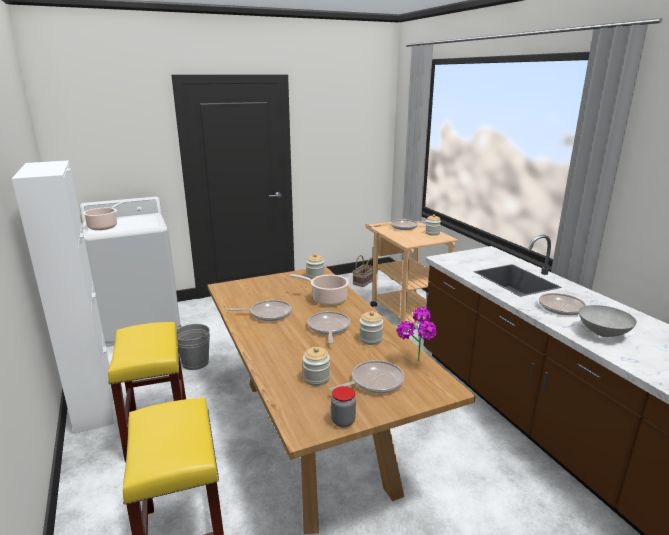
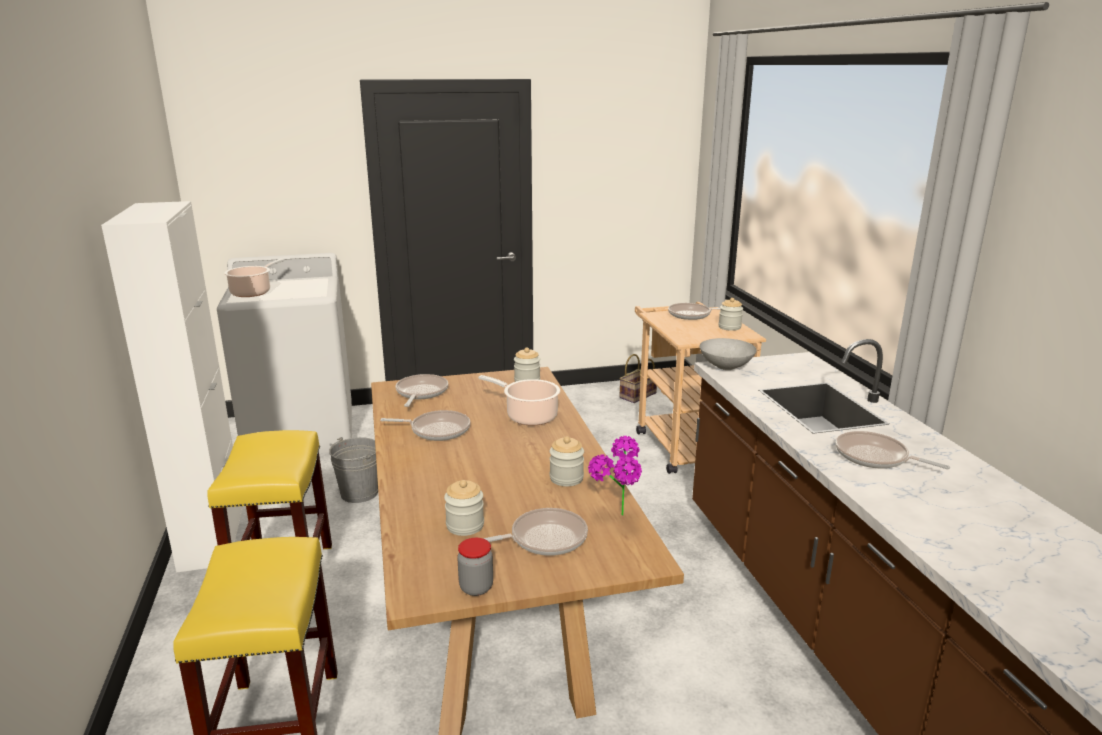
camera: 10 degrees right, 0 degrees up
(328, 328) = (513, 457): frying pan -> frying pan (421, 393)
(602, 333) = (916, 500): grey bowl -> grey bowl (725, 367)

